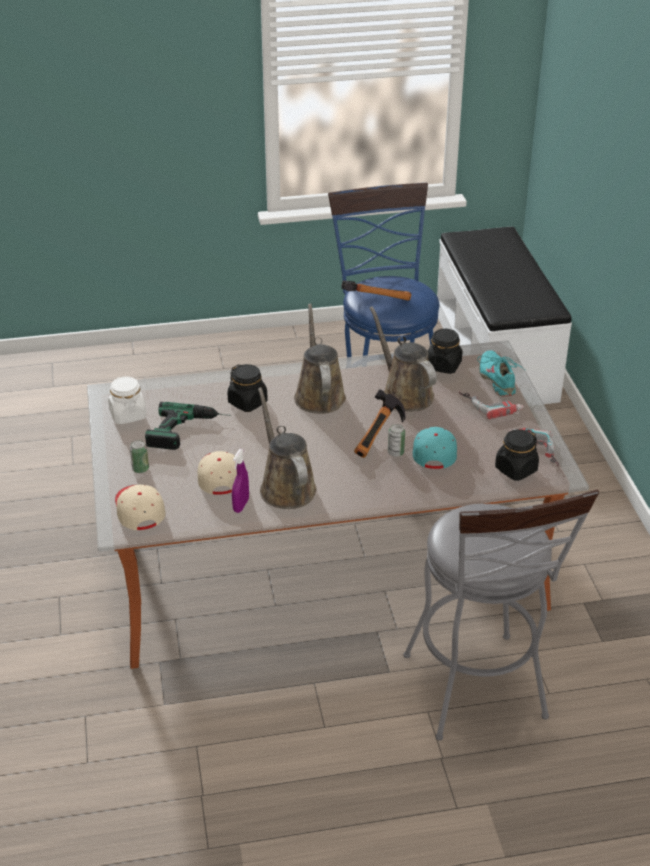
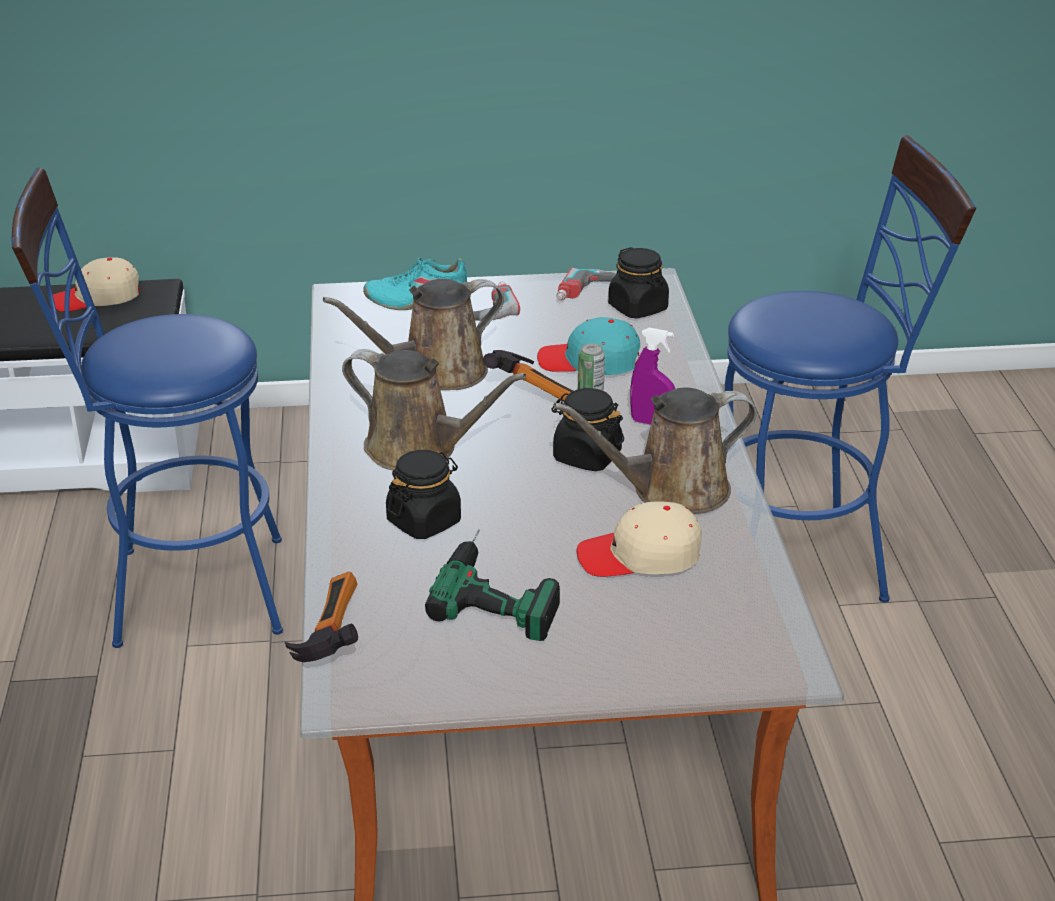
camera: 85 degrees left, 5 degrees down
(128, 415) = (432, 667): white jar -> none
(138, 510) = (737, 646): beige cap -> beige cap (97, 298)
(140, 469) = (614, 646): can -> none
(241, 505) = (721, 535): purple spray bottle -> purple spray bottle (651, 422)
(319, 395) = (419, 449): brown watering can -> brown watering can turned 150 degrees counterclockwise
(375, 299) = (177, 358): hammer -> hammer (325, 637)
(443, 365) = (366, 337): black jar -> black jar (586, 456)
(479, 695) = (806, 559): grey stool -> blue stool

